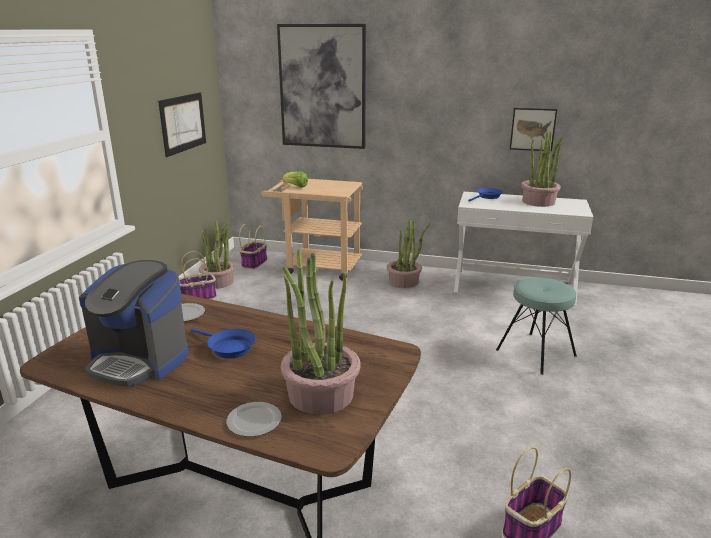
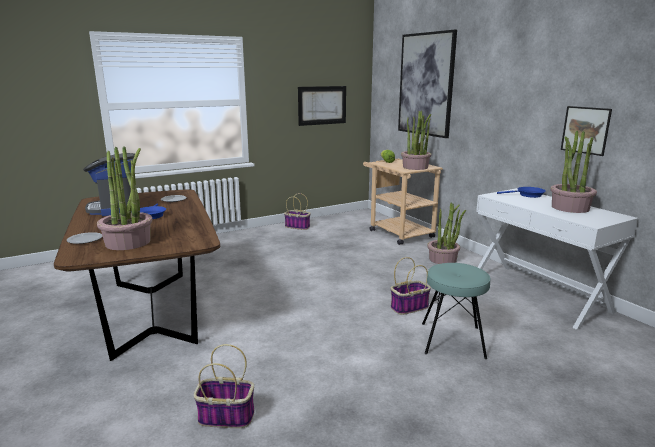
camera: 45 degrees right, 5 degrees down
(218, 282) = (322, 223): potted plant -> potted plant (415, 167)
(254, 263) = (362, 219): basket -> basket (409, 307)

